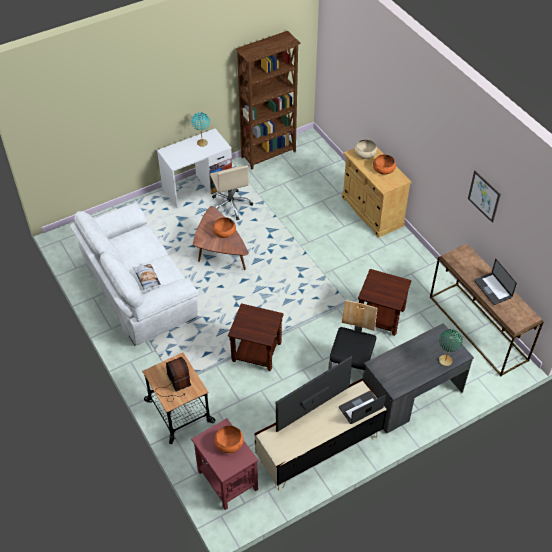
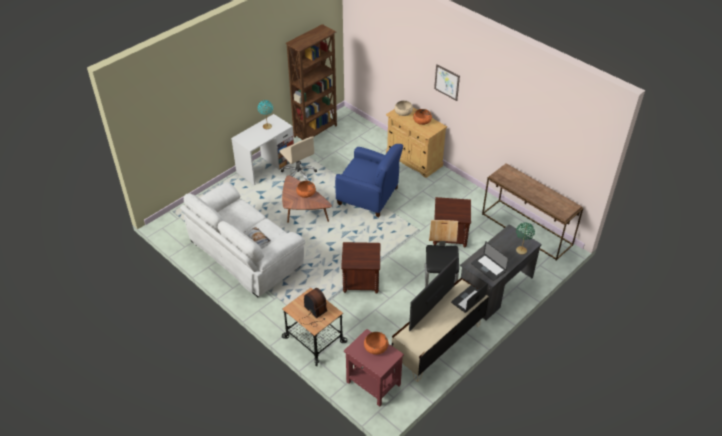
camera: 15 degrees left, 5 degrees down
(302, 248) = (369, 196): none -> blue armchair
(484, 196) = (517, 120): picture -> picture (447, 82)
(492, 289) = (537, 192): laptop -> laptop (488, 267)

